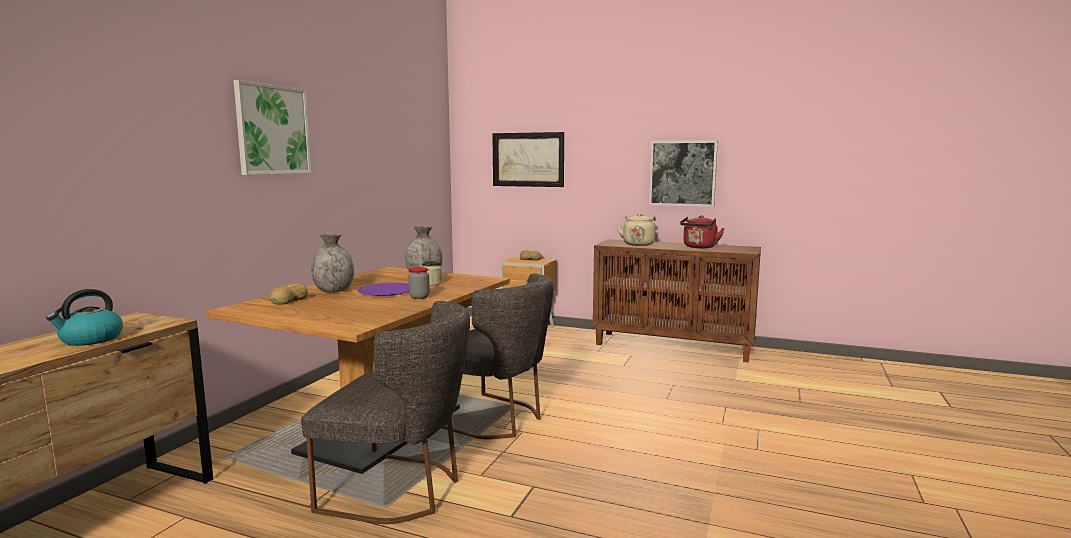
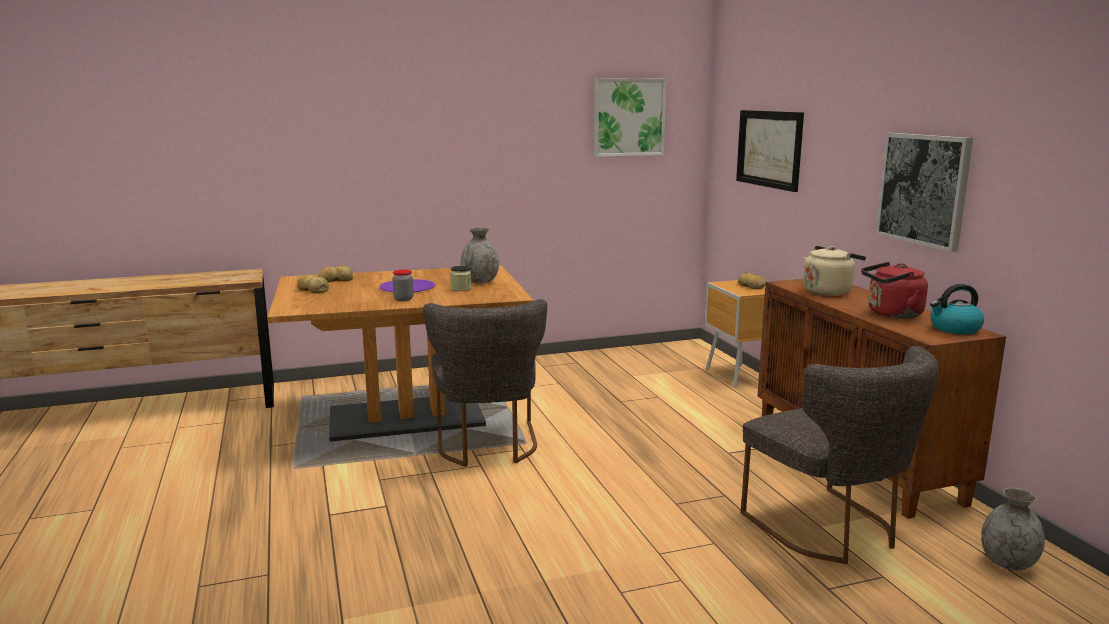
camera: 50 degrees right, 5 degrees up
(90, 339) = (191, 281): kettle -> kettle (954, 329)
(273, 130) = (411, 120): picture -> picture (629, 117)
(301, 310) = (313, 290): none -> bread
(333, 290) = (384, 279): grey vase -> grey vase (1007, 562)
(400, 490) = (323, 462): grey chair -> grey chair (830, 530)

